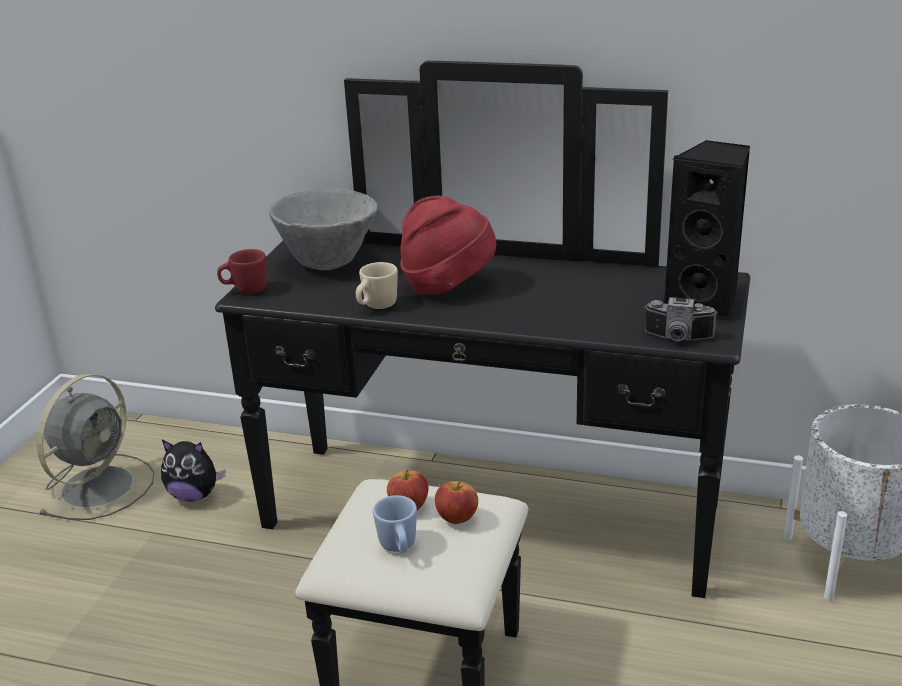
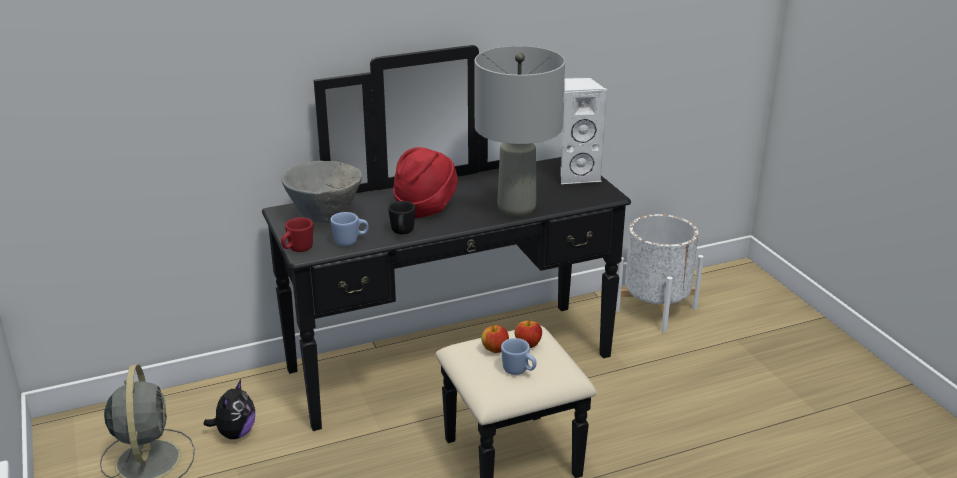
camera: 40 degrees left, 0 degrees up
(194, 495) = (235, 433): plush toy -> plush toy turned 45 degrees counterclockwise
(308, 298) = (350, 241): none -> blue mug
(376, 306) = (402, 233): beige mug -> black mug
(554, 320) = (516, 208): none -> grey table lamp
(678, 339) = (592, 199): camera -> none
(705, 302) = (578, 176): black speaker -> white speaker

